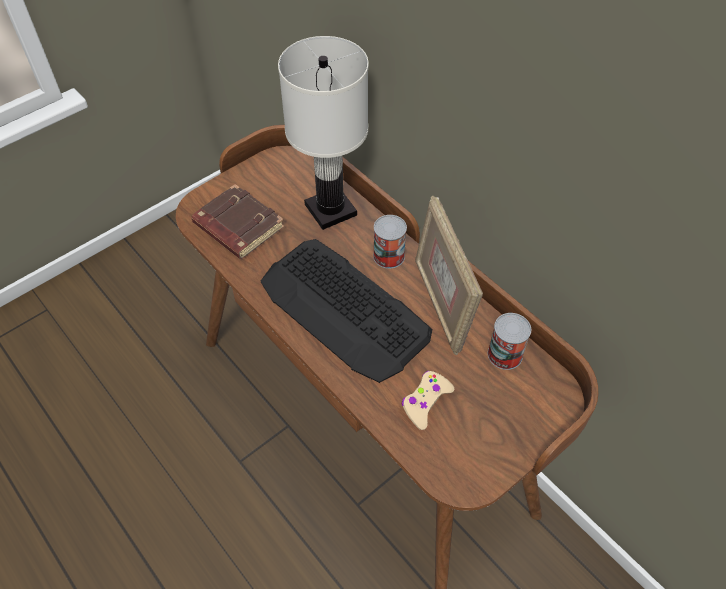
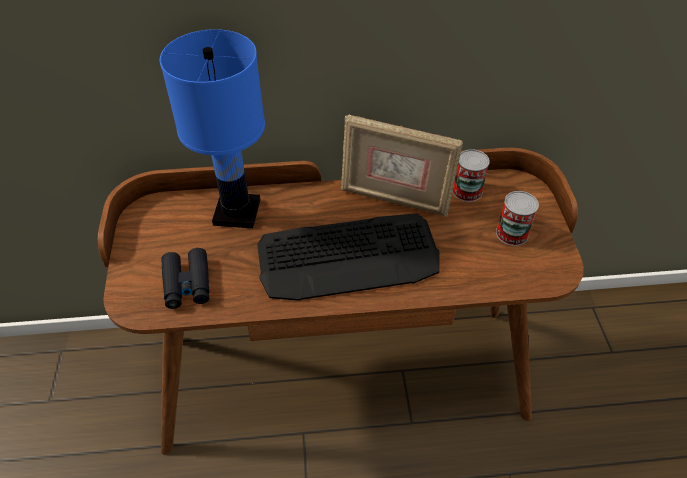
camera: 55 degrees left, 5 degrees down
(237, 226) = (187, 284): brown book -> black binoculars
(331, 209) = (236, 211): white table lamp -> blue table lamp
(388, 256) = (321, 203): can -> can (512, 233)
(425, 402) = (476, 255): beige game controller -> none

